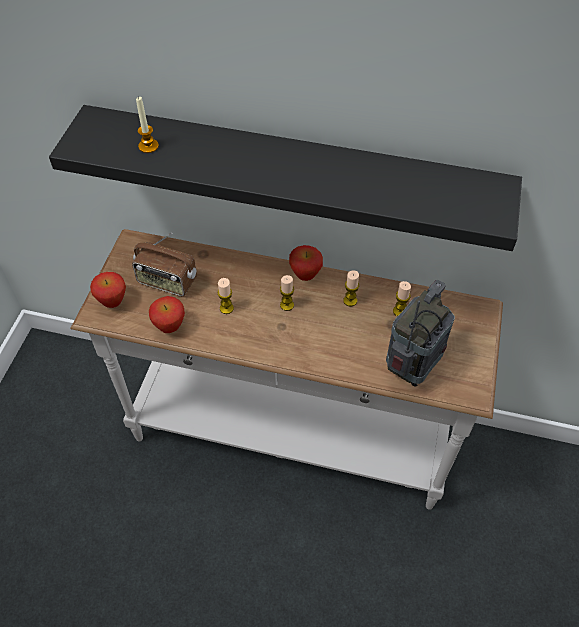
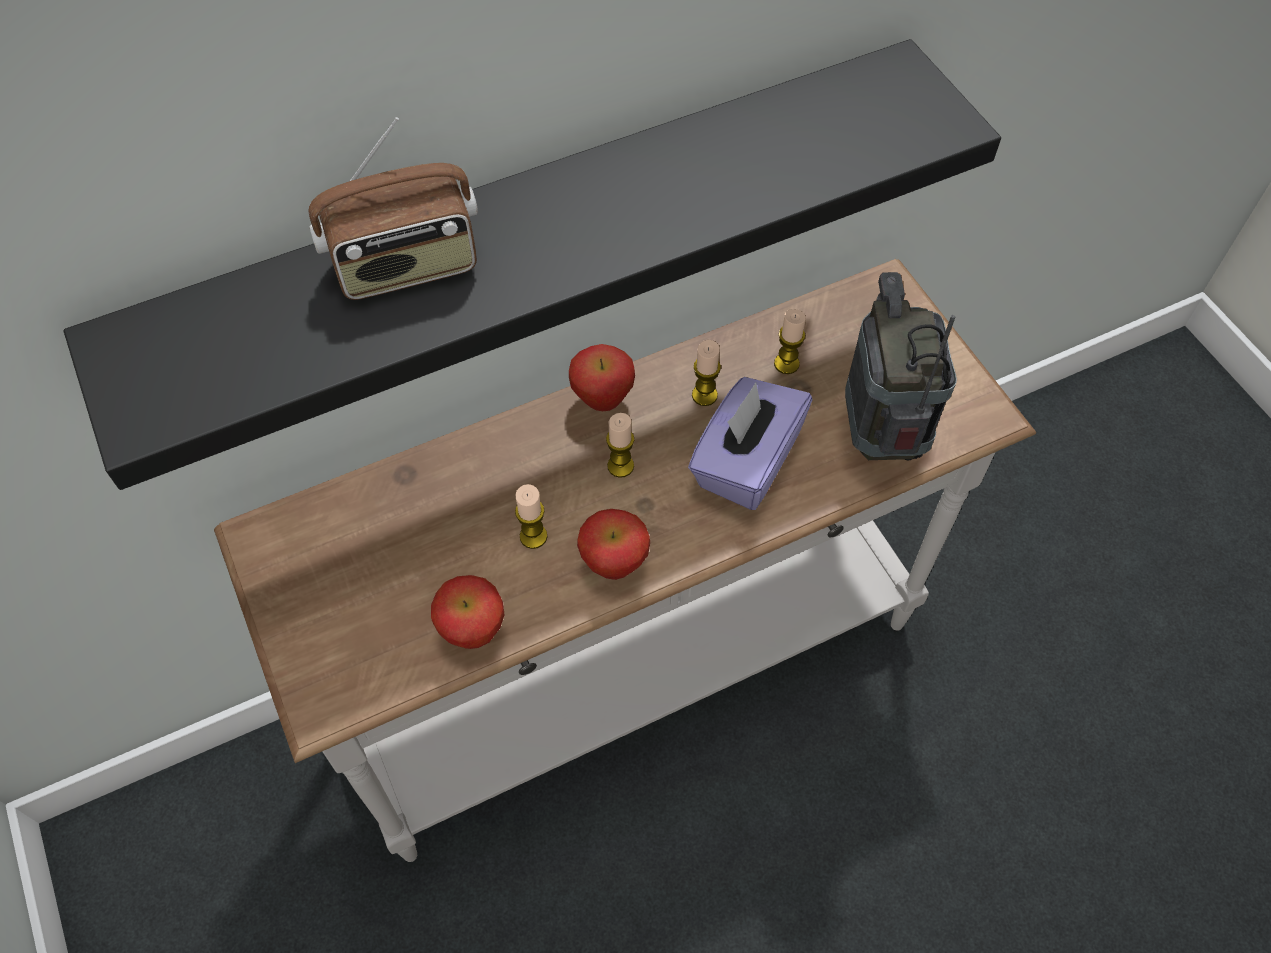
camera: 40 degrees left, 5 degrees up
(113, 302) = (332, 662): apple -> apple (614, 565)
(148, 146) = (287, 332): candle -> none
(167, 282) = (391, 562): radio -> radio (406, 267)
(340, 338) = (745, 462): none -> purple tissue box

